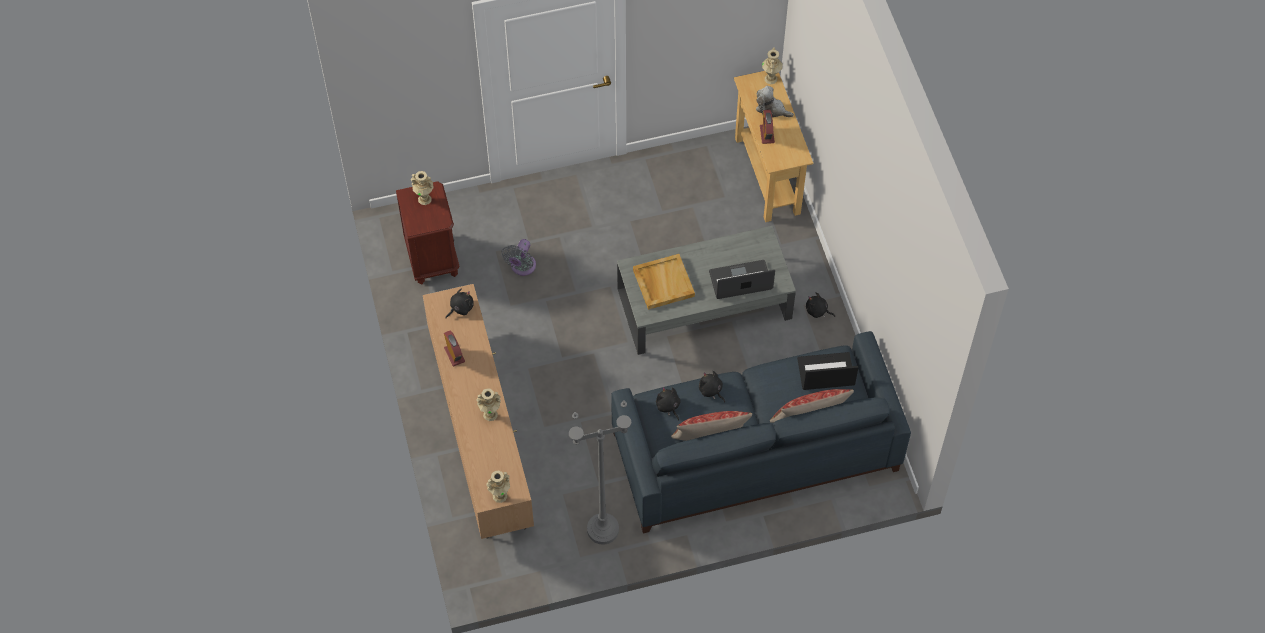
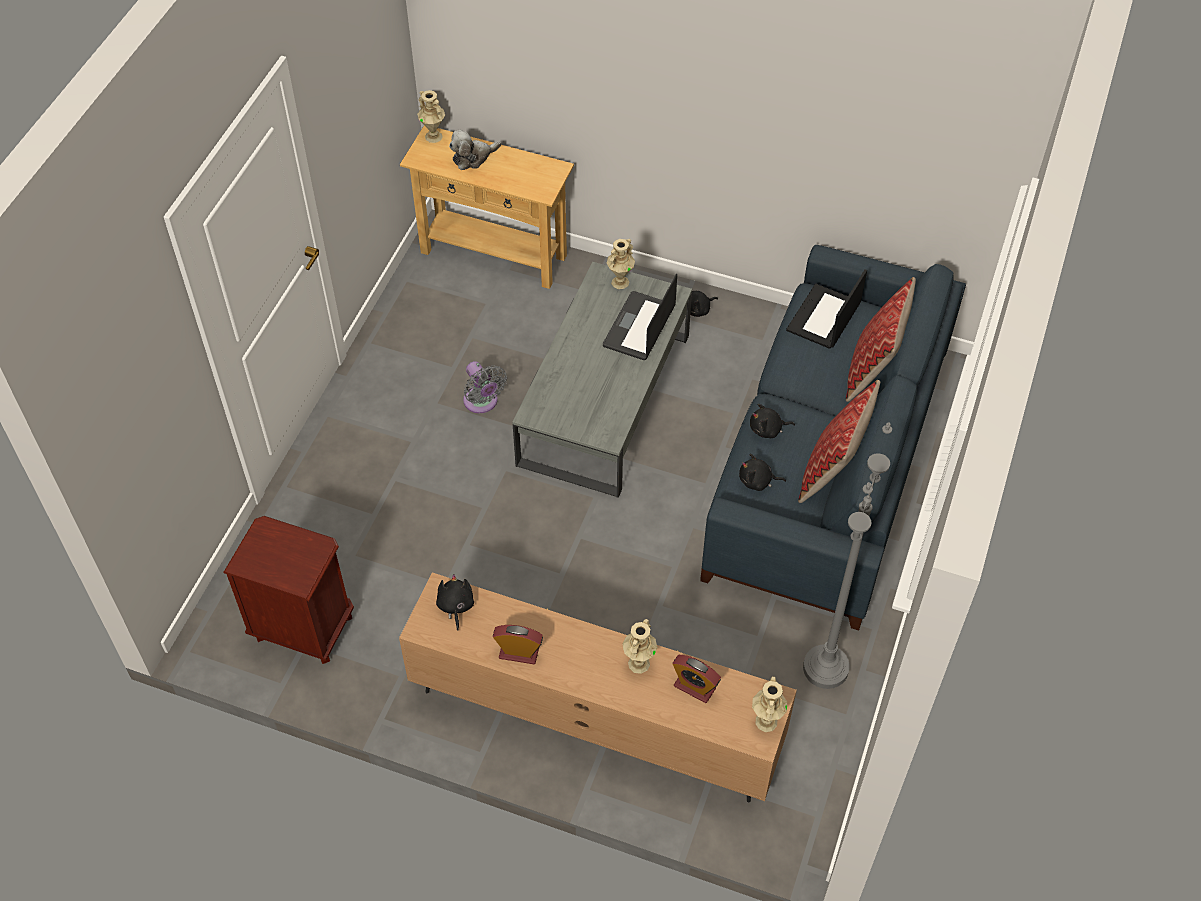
camera: 55 degrees left, 5 degrees down
(425, 199) = (269, 546): beige vase -> beige vase (620, 282)
(522, 267) = (402, 541): grey fan -> grey fan (482, 402)
(663, 283) = (580, 396): beige tray -> none
(767, 134) = (501, 179): alarm clock -> alarm clock (694, 687)

